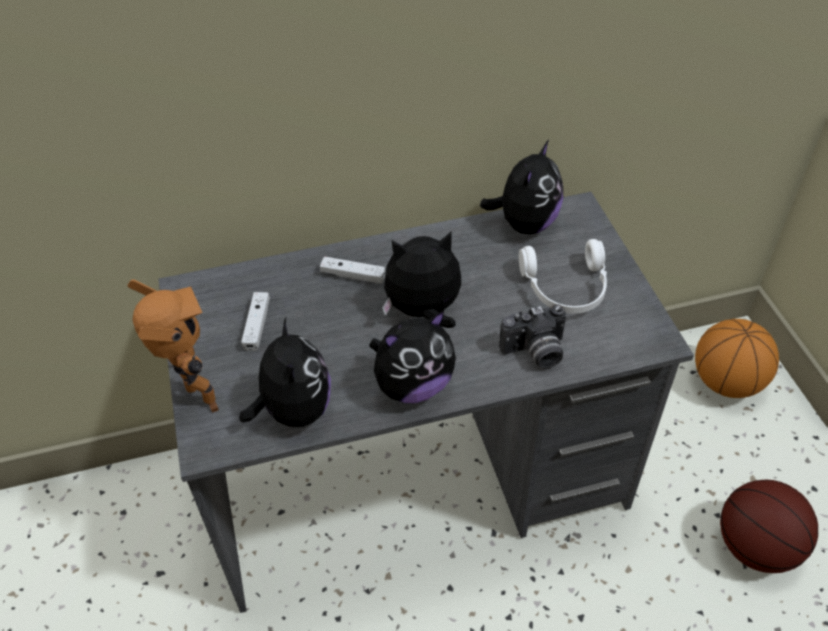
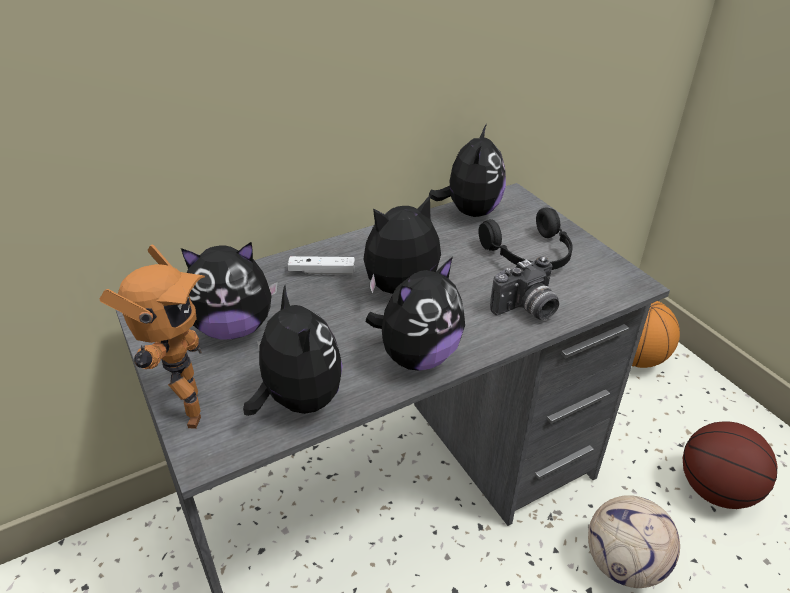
camera: 15 degrees left, 10 degrees down
(197, 402) = (184, 411): toy robot -> toy robot turned 45 degrees clockwise
(257, 326) = (234, 328): white game controller -> plush toy
(566, 289) = (530, 255): white headphones -> black headphones
(626, 598) = (624, 562): none -> football

